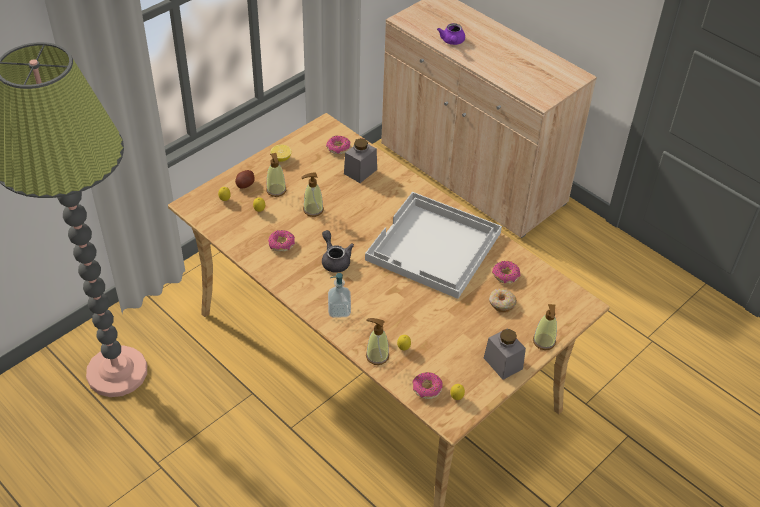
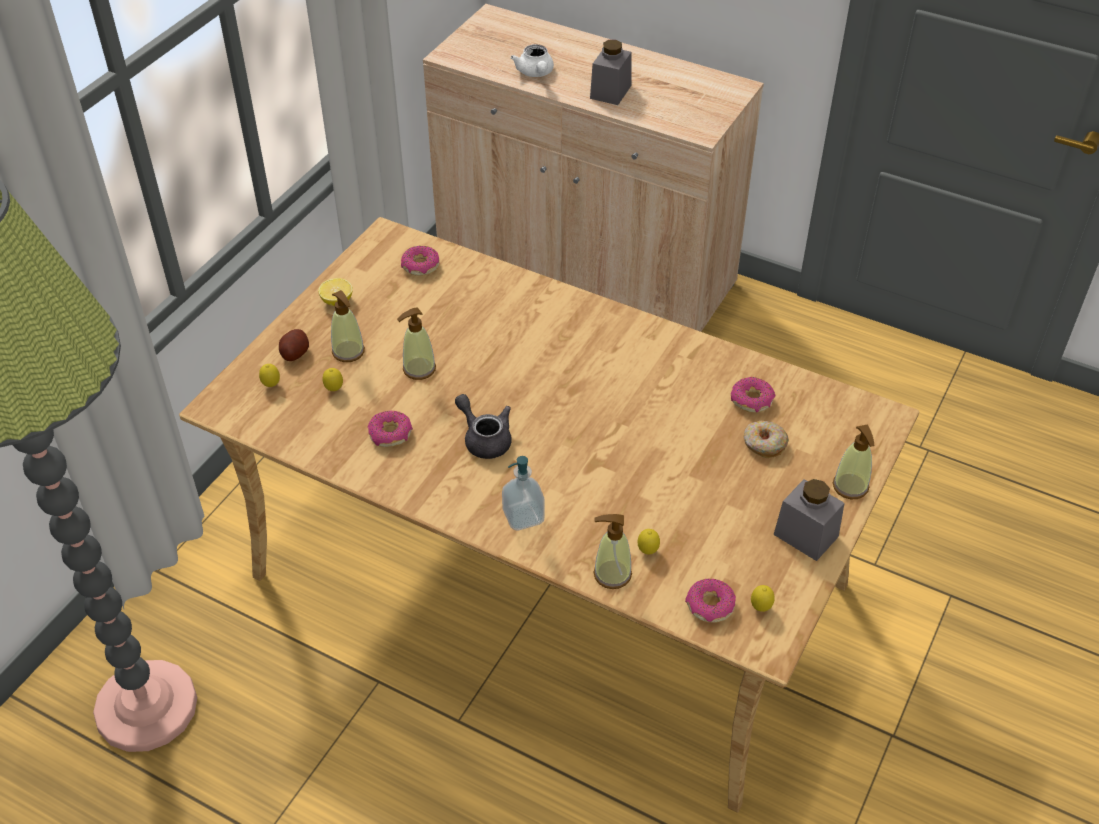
camera: 15 degrees left, 0 degrees up
(360, 171) = (468, 294): grey jar -> grey jar (610, 92)
(434, 247) = (628, 383): white tray -> none
(452, 42) = (535, 73): purple teapot -> white teapot

